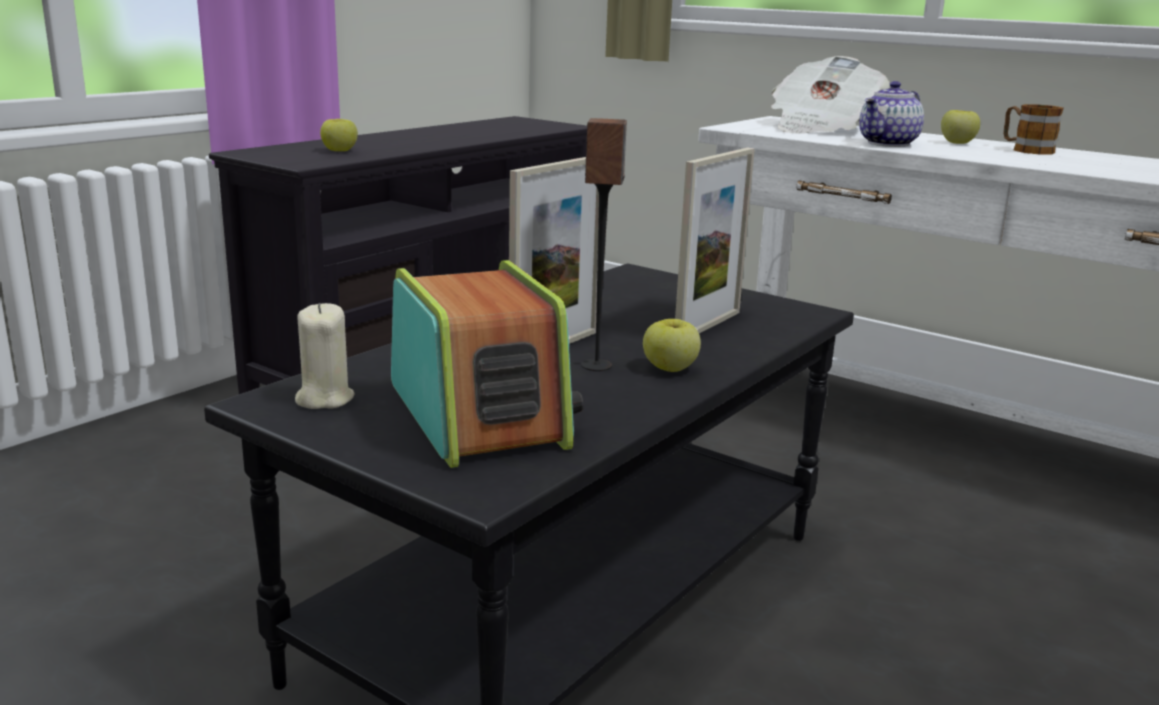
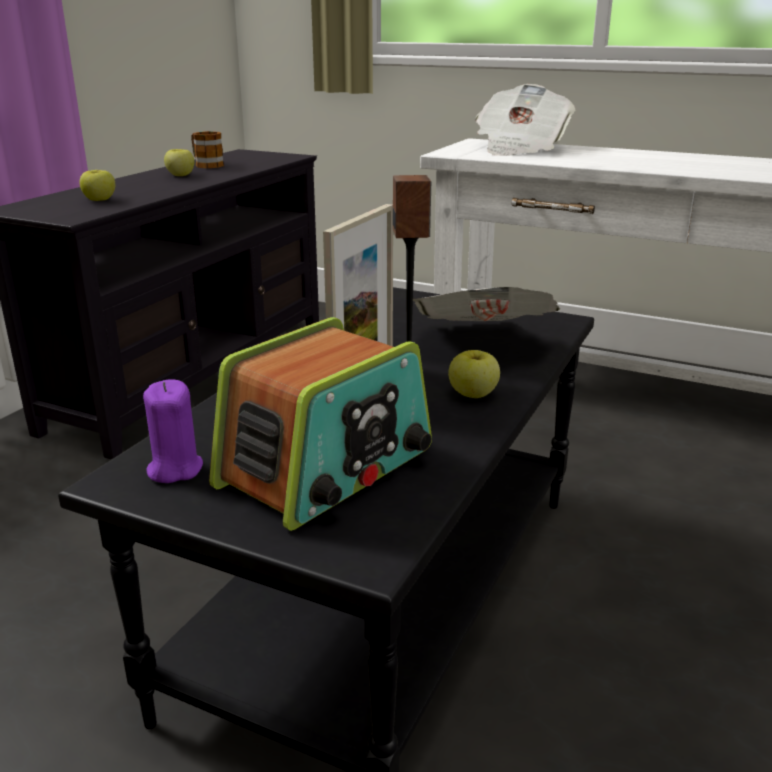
camera: 10 degrees left, 5 degrees up
(324, 398) = (174, 469): beige candle -> purple candle
(479, 414) = (328, 468): radio -> radio turned 75 degrees clockwise
(708, 326) = (483, 345): picture frame -> newspaper
(889, 144) = (585, 161): teapot -> none
(957, 143) = (636, 156): apple -> apple (180, 175)
(1026, 150) = (694, 159): mug -> mug (206, 165)

